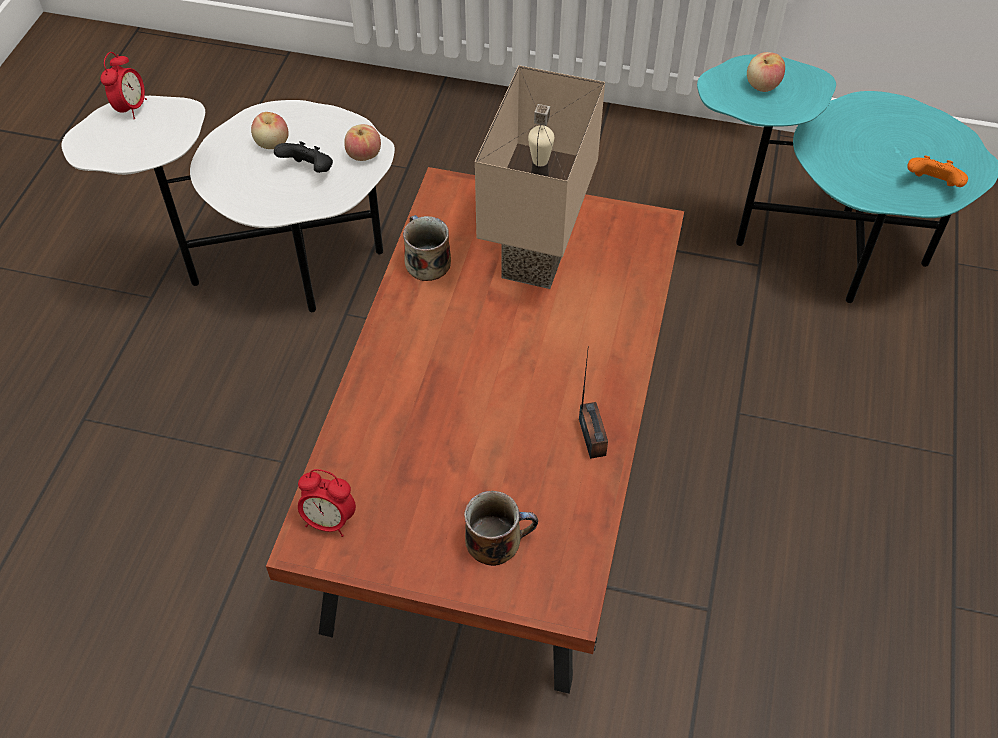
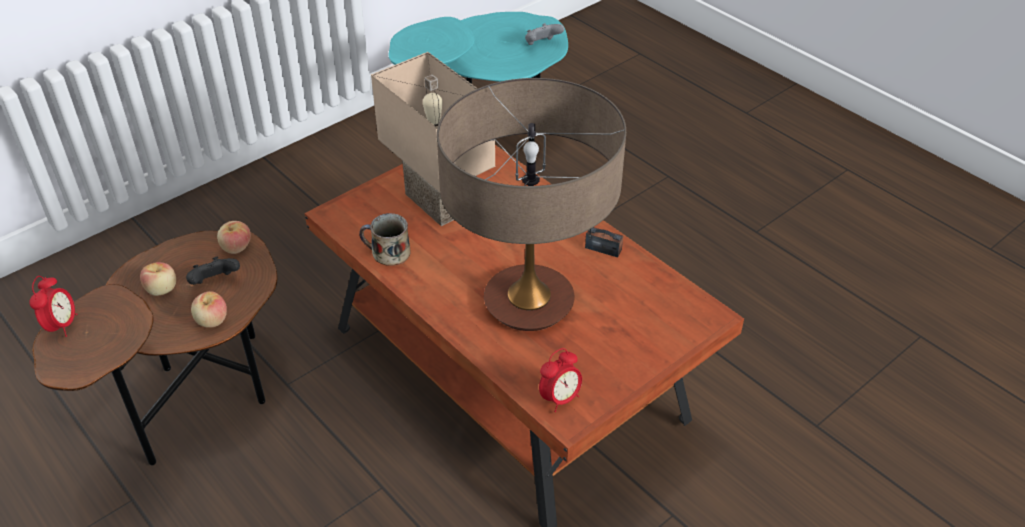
camera: 55 degrees left, 10 degrees down
(131, 108) = (62, 325): alarm clock -> alarm clock turned 45 degrees clockwise
(277, 270) = (200, 404): white side table -> brown side table
(448, 417) = (529, 303): none -> table lamp
(496, 539) = (641, 325): mug -> none
(762, 85) = (427, 42): apple -> apple (212, 321)
(931, 185) = (542, 44): orange game controller -> grey game controller

